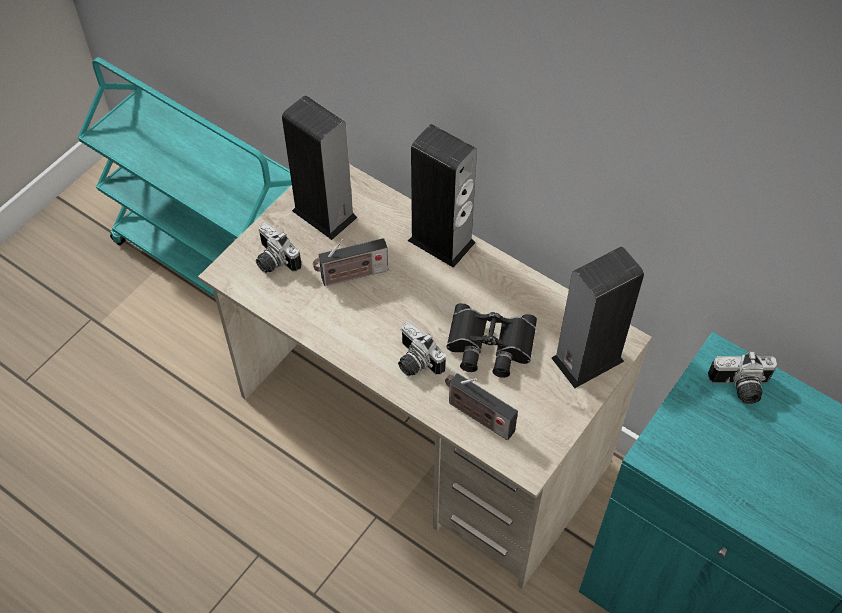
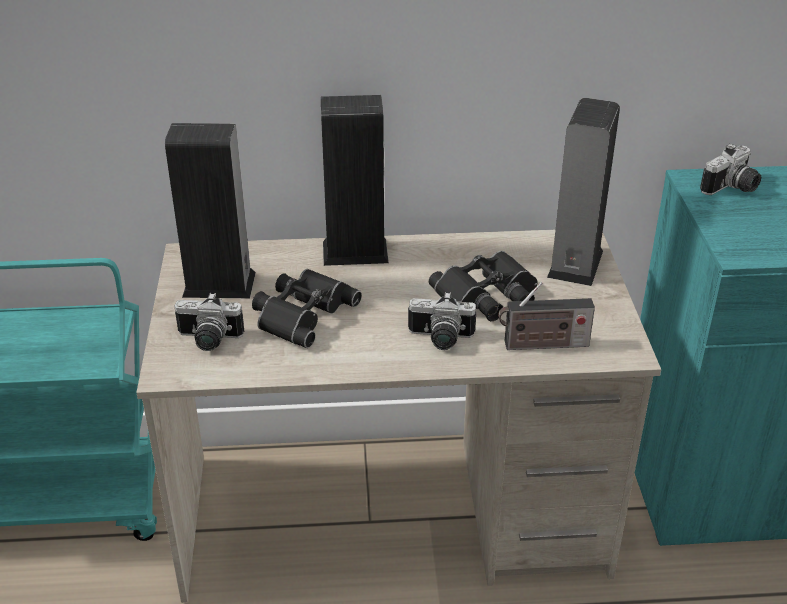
camera: 40 degrees left, 20 degrees down
(351, 275) = (301, 312): radio -> black binoculars

